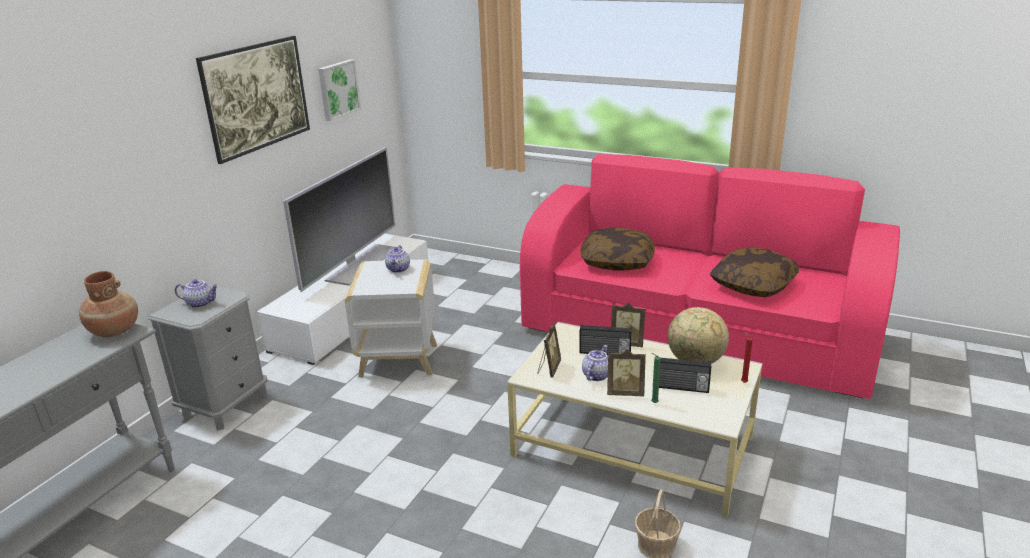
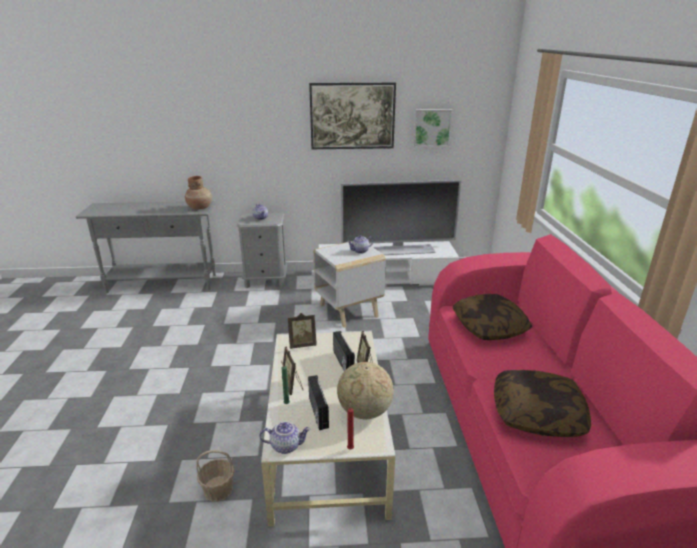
camera: 60 degrees right, 0 degrees up
(596, 375) = (307, 366): teapot -> teapot (286, 445)

